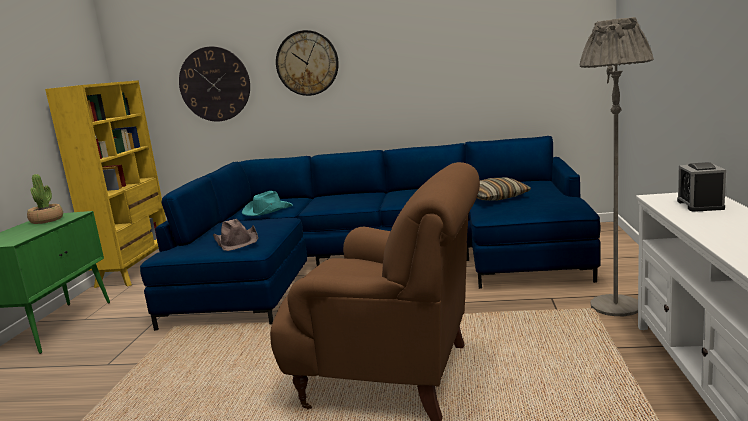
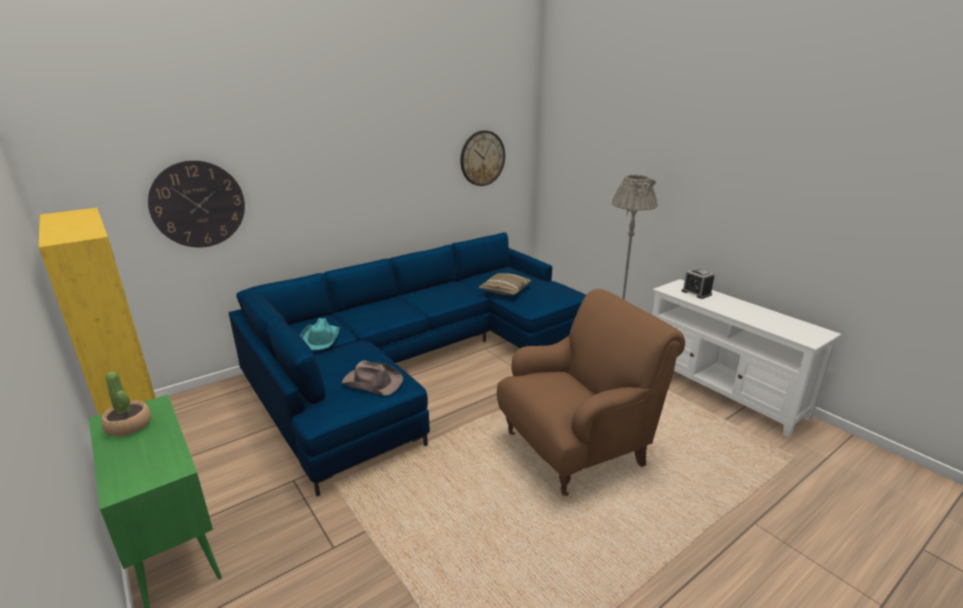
camera: 45 degrees left, 10 degrees up
(307, 63) = (308, 178): wall clock -> wall clock (482, 158)

